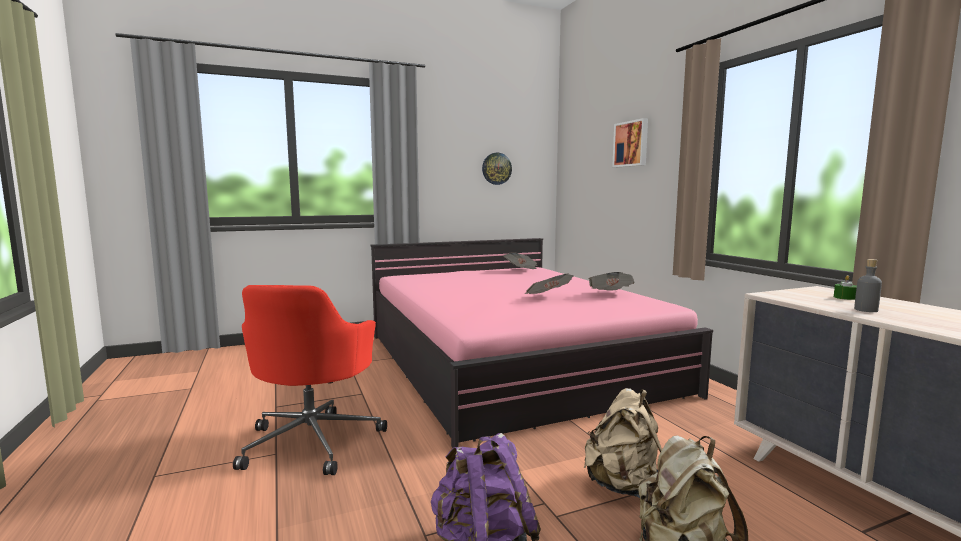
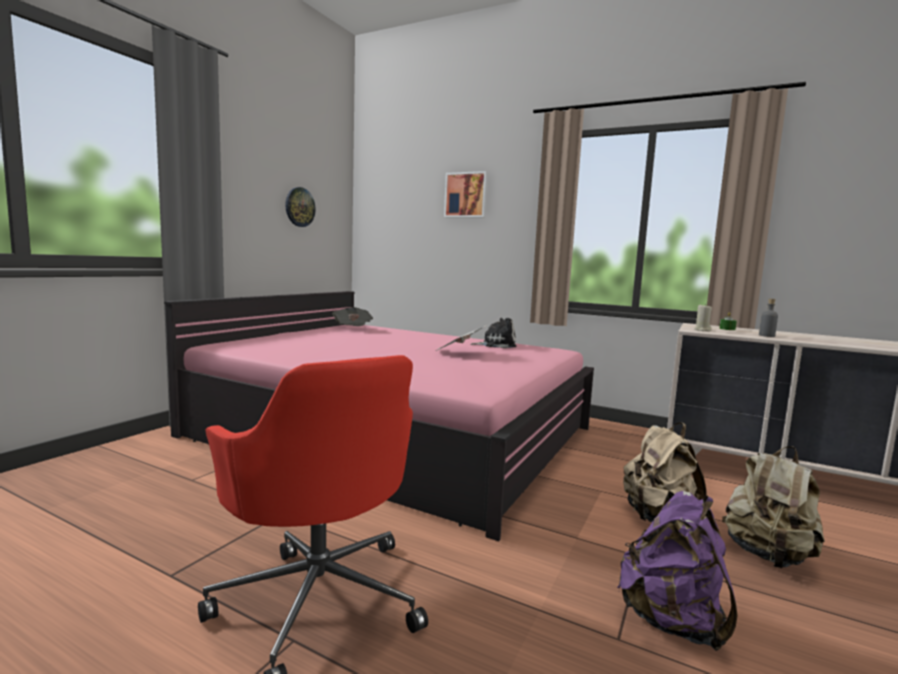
camera: 40 degrees left, 0 degrees up
(610, 294) = (496, 345): newspaper -> plush toy
(787, 295) = (702, 330): none -> beige candle

